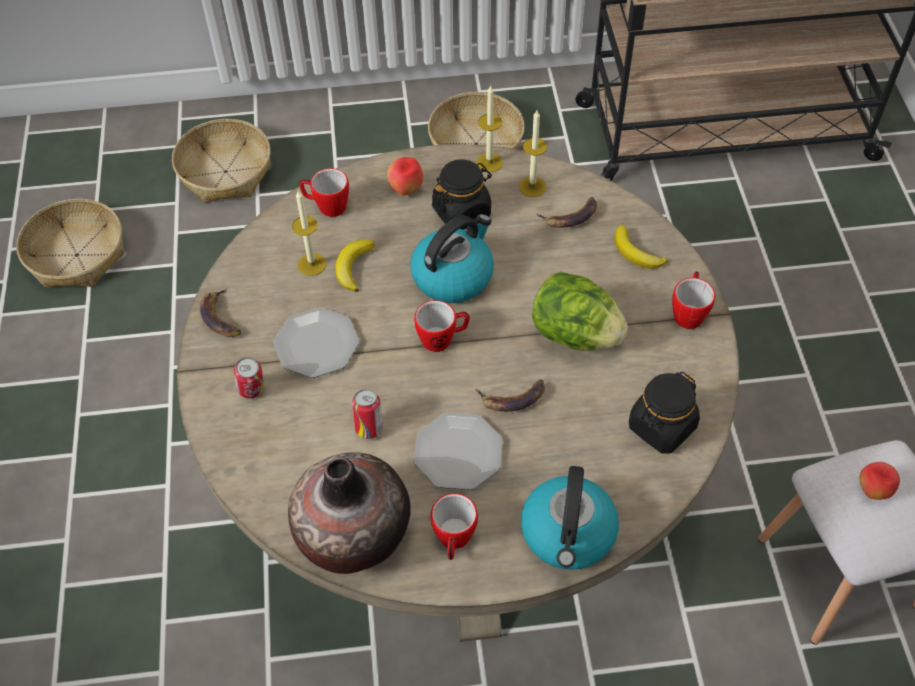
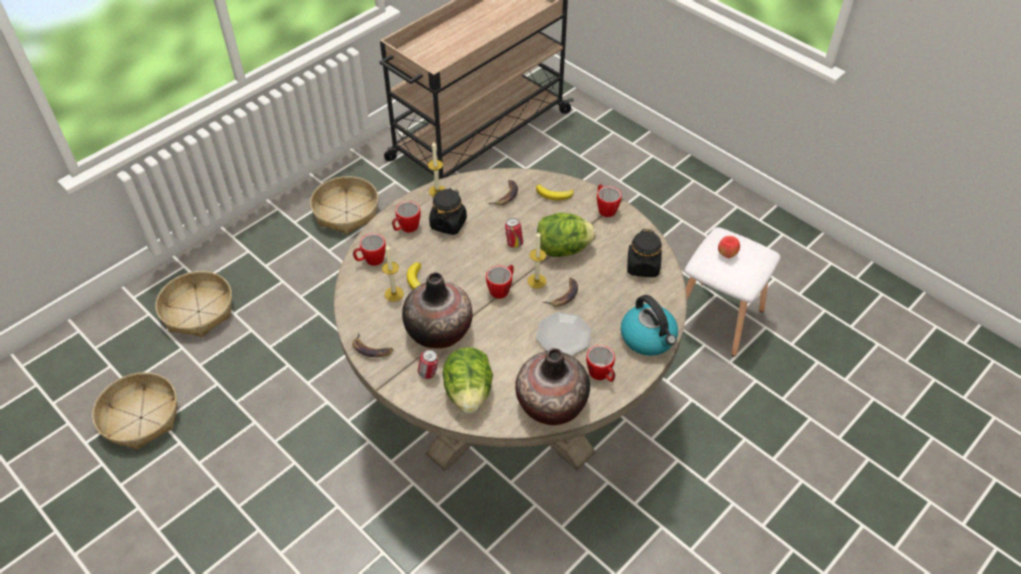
camera: 40 degrees left, 5 degrees down
(272, 448) = (469, 393): none -> lettuce
(316, 345) = (439, 331): plate -> vase
(369, 428) = (508, 352): can -> can (514, 243)
(406, 189) = (406, 228): apple -> mug
(453, 275) = (476, 256): kettle -> none
(532, 186) = (472, 191): candle -> candle (536, 281)

